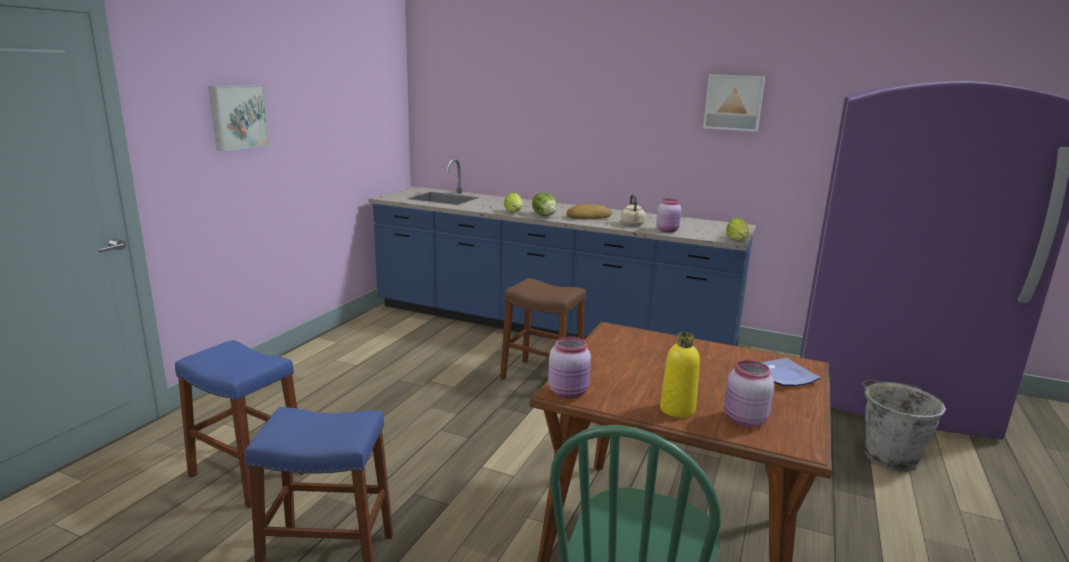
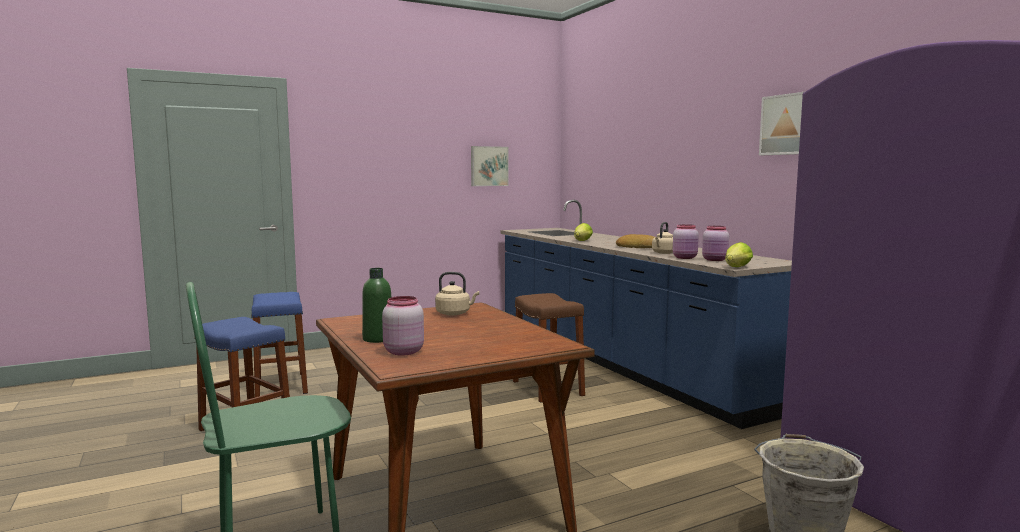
camera: 40 degrees right, 10 degrees down
(237, 117) = (378, 156): picture -> picture (488, 166)
(545, 215) = (602, 244): lettuce -> none
(569, 393) = (342, 321): pink jar -> pink jar (715, 260)
(630, 347) = (455, 313): none -> beige kettle
(677, 409) = (378, 339): yellow bottle -> green bottle
(785, 376) = (517, 345): plate -> none

